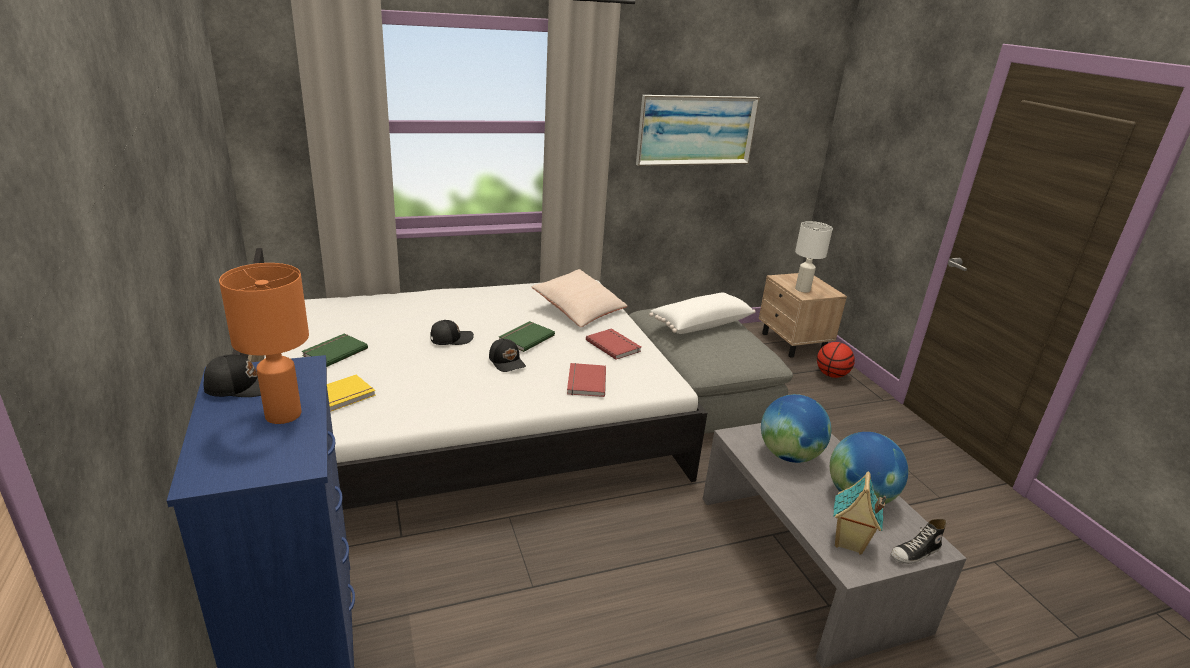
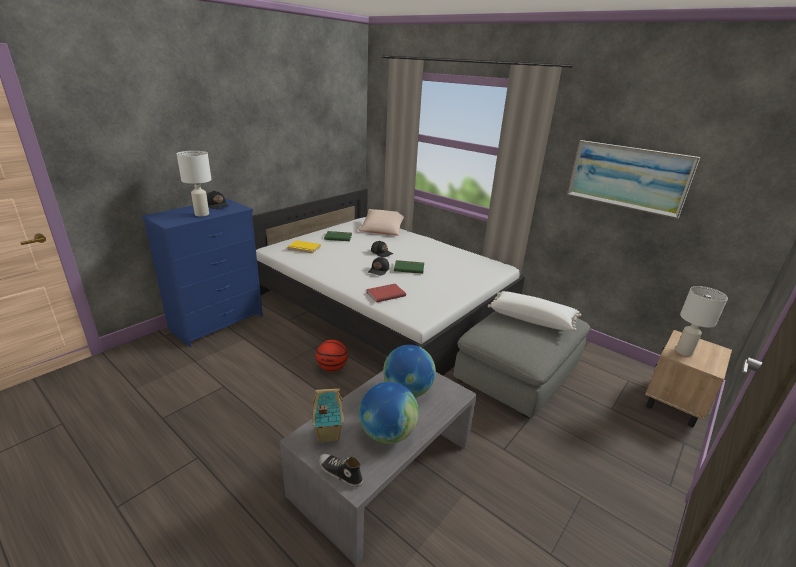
camera: 60 degrees right, 0 degrees up
(283, 415) = (201, 214): orange table lamp -> white table lamp
(579, 310) = (466, 273): beige pillow -> beige pillow (382, 229)
(614, 345) = (438, 292): red book -> none
(831, 375) = (658, 438): basketball -> basketball (332, 367)

